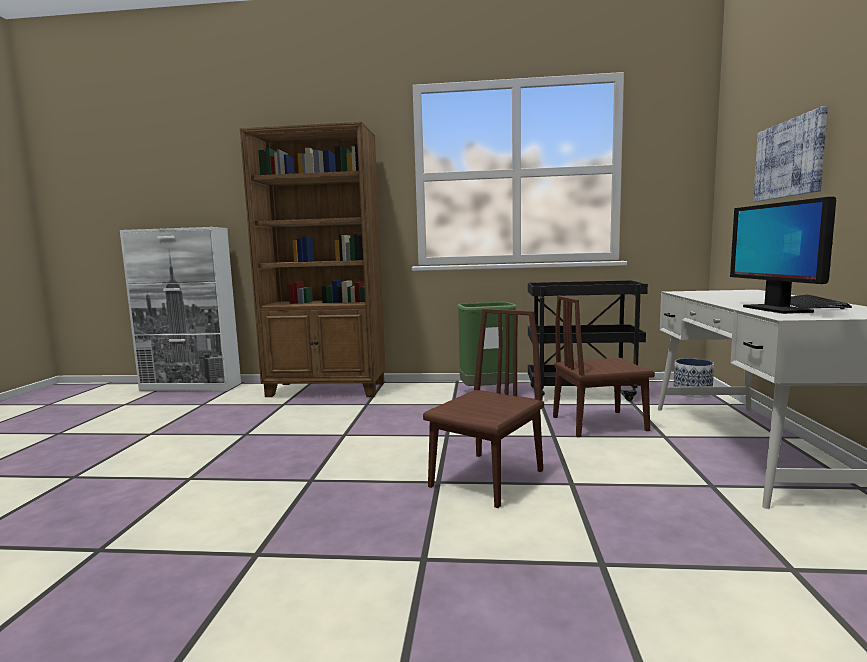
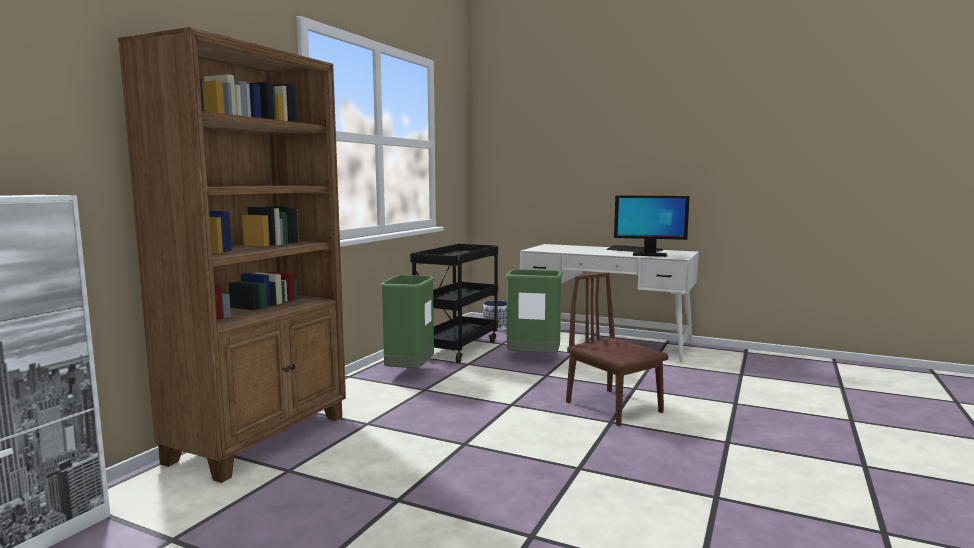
camera: 70 degrees left, 0 degrees up
(599, 423) = (533, 360): brown chair -> green trash can
(789, 159) = (569, 159): picture -> none

